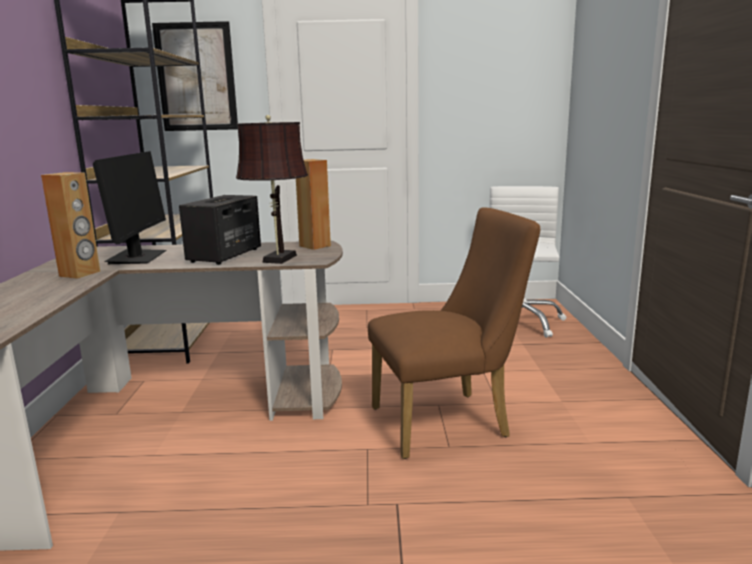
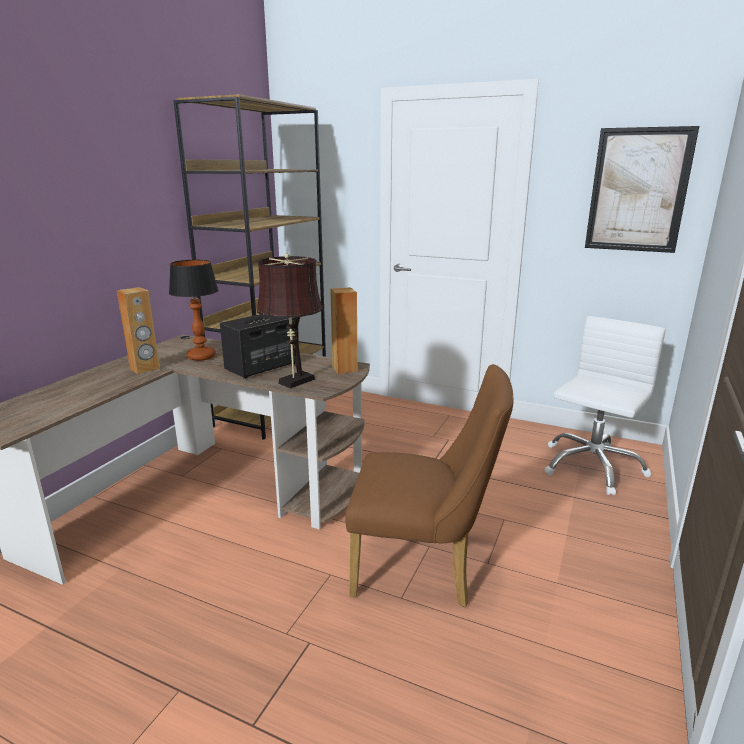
camera: 25 degrees right, 5 degrees up
(137, 257) = (201, 356): monitor -> table lamp
(196, 77) = (321, 180): picture -> picture (638, 190)

